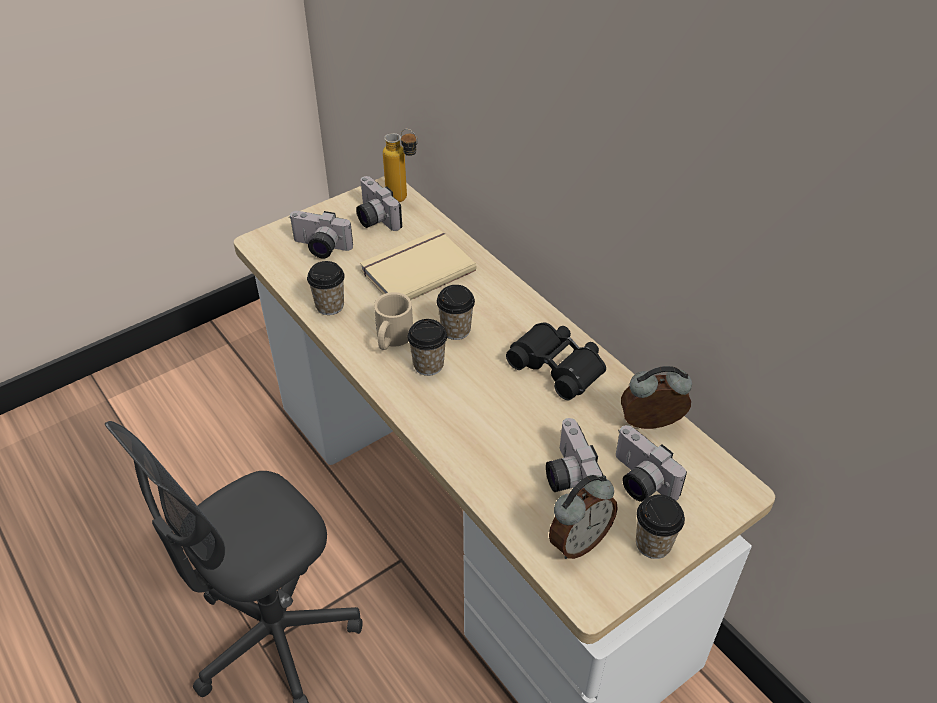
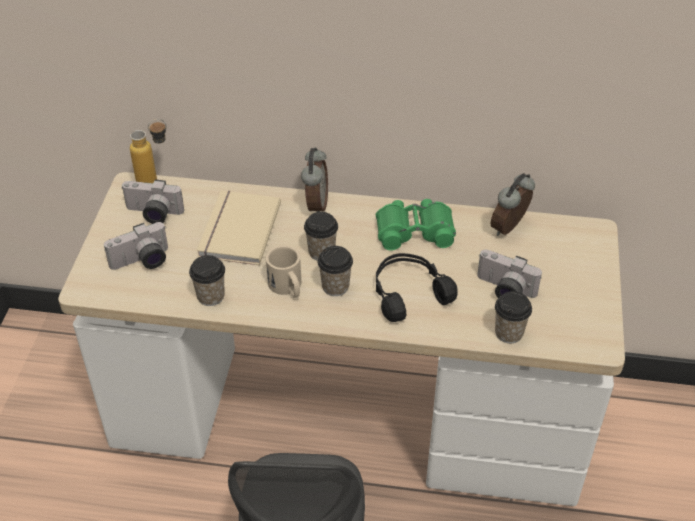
camera: 45 degrees left, 0 degrees up
(479, 414) = (408, 293): none -> black headphones
(557, 366) = (414, 231): black binoculars -> green binoculars
(578, 541) = (556, 321): alarm clock -> alarm clock (315, 204)
(638, 481) = (543, 264): camera -> none
(653, 544) = (592, 292): cup -> cup (509, 333)

